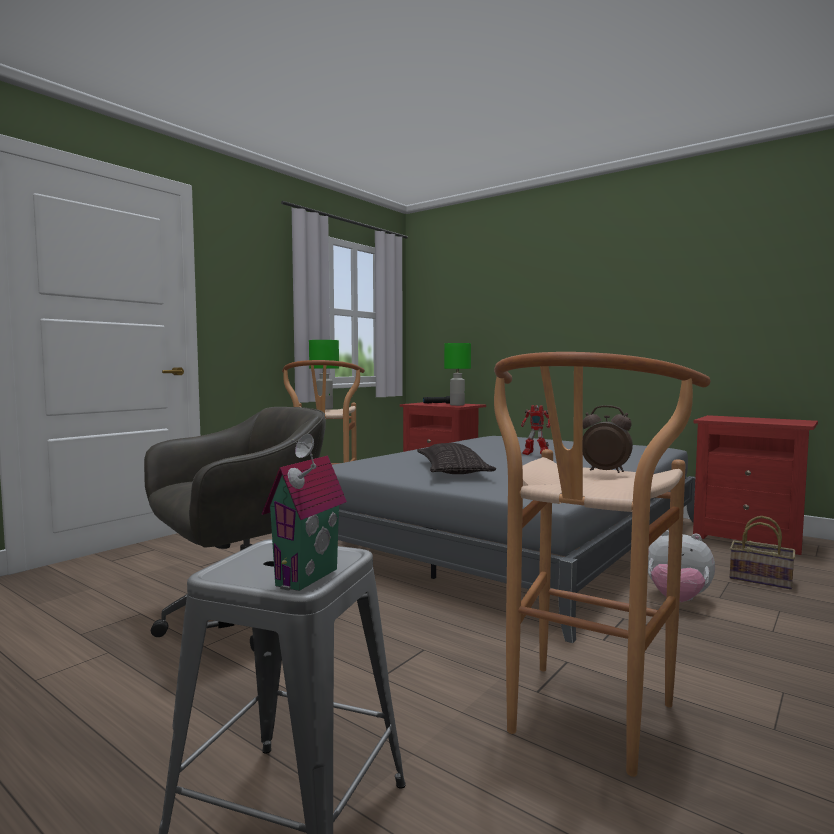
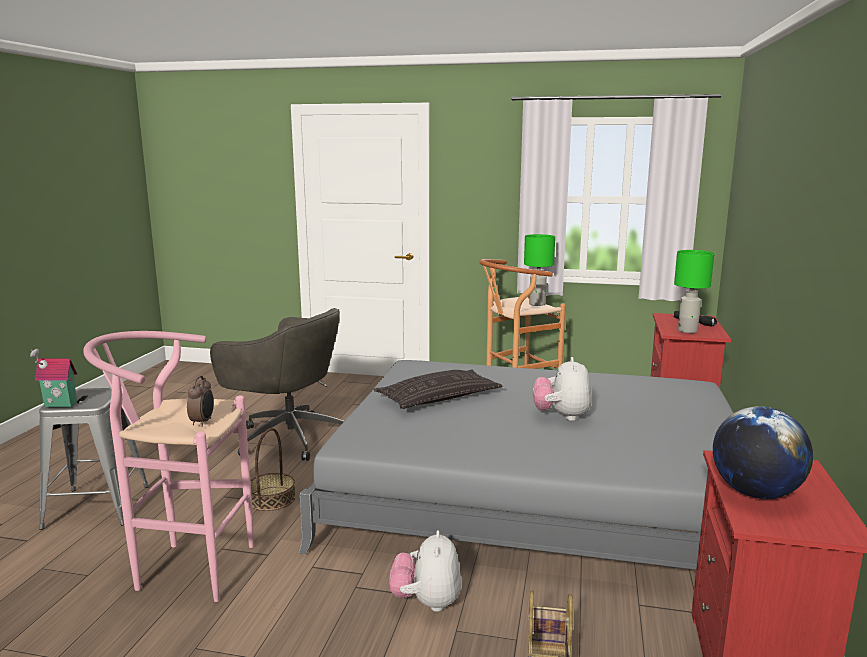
camera: 65 degrees right, 10 degrees up
(421, 644) = (271, 498): none -> basket
(535, 455) = (561, 416): toy robot -> plush toy
(581, 725) = (184, 568): brown stool -> pink stool
(758, 421) = (755, 493): none -> globe

